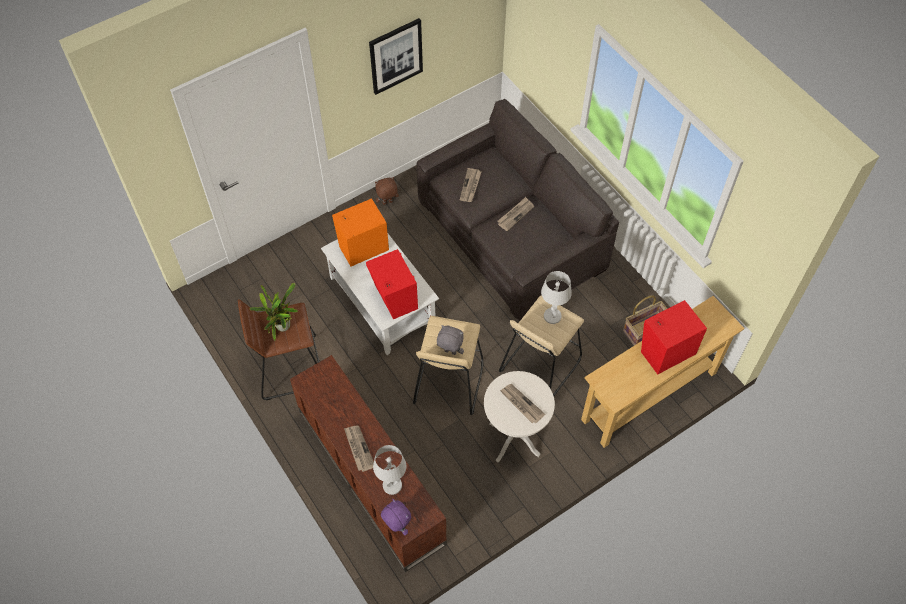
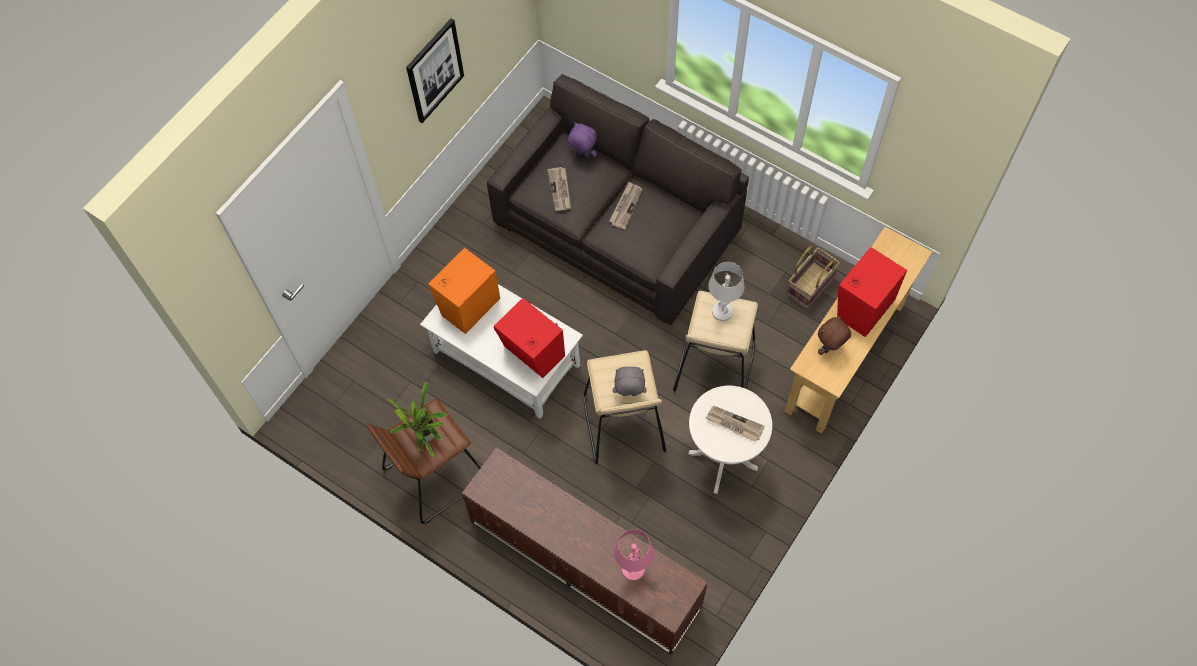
camera: 20 degrees left, 5 degrees up
(358, 448) = (577, 543): newspaper -> none
(387, 203) = (458, 238): brown plush toy -> brown plush toy (829, 349)
(392, 485) = (633, 569): white table lamp -> pink table lamp
(397, 526) = (659, 612): purple plush toy -> purple plush toy (582, 155)

